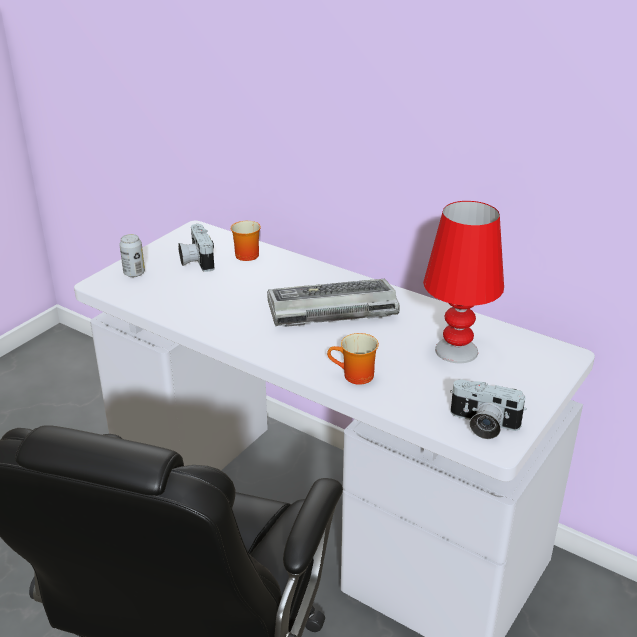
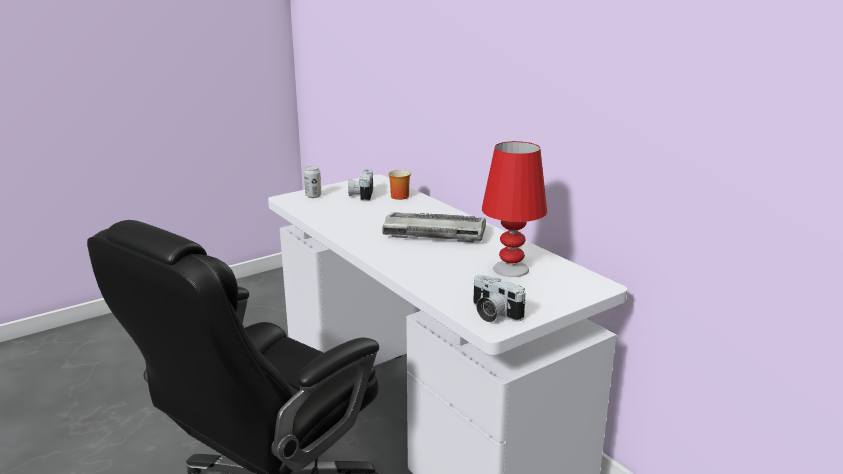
camera: 20 degrees right, 10 degrees down
(354, 377) = (418, 271): mug -> none

